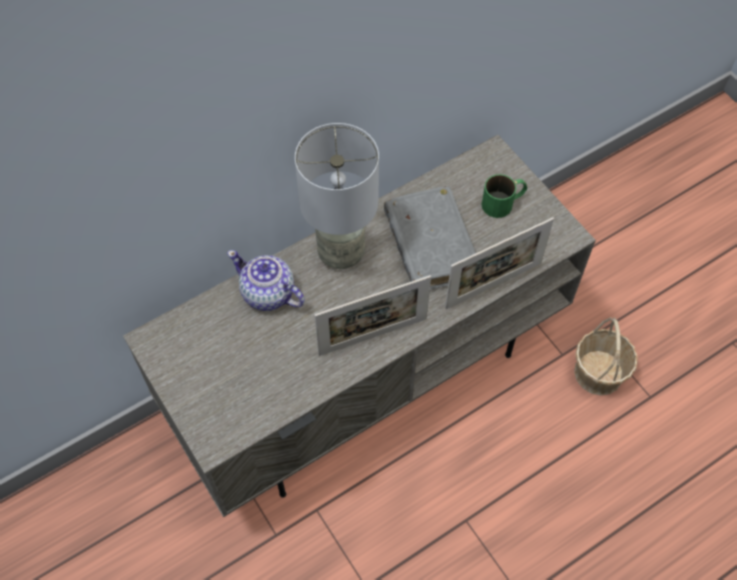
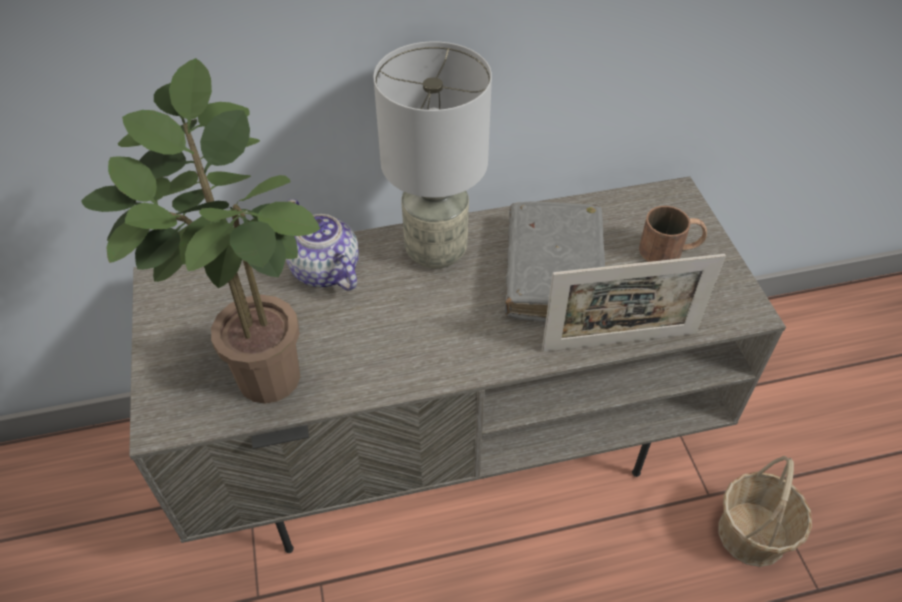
camera: 20 degrees right, 10 degrees down
(261, 388) = (258, 374): none -> potted plant
(373, 336) = (430, 356): picture frame -> none
(504, 202) = (670, 250): green mug -> brown mug

